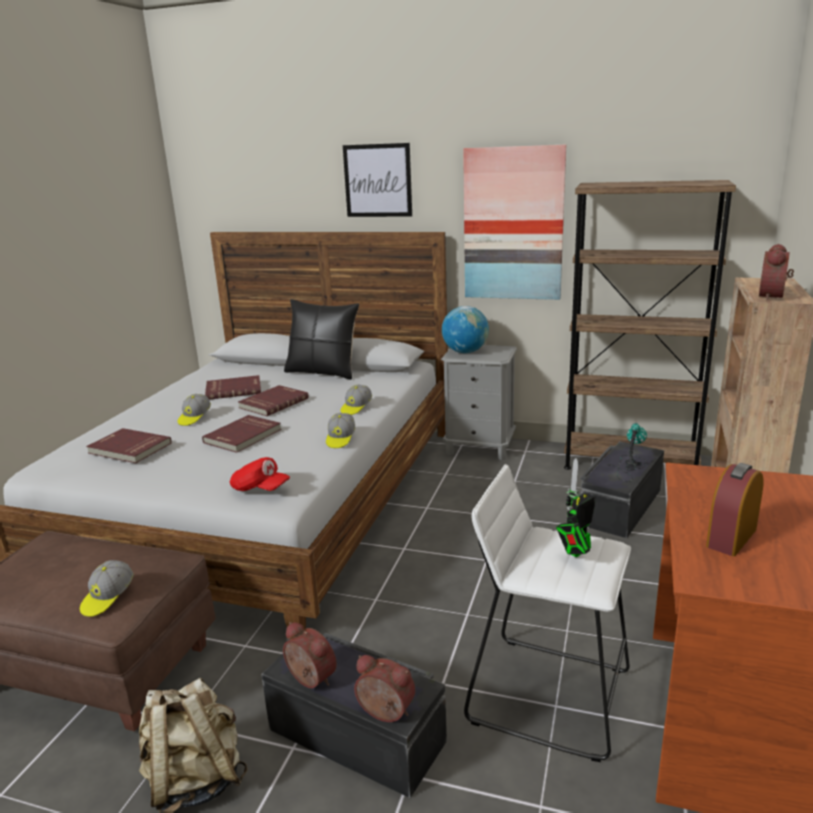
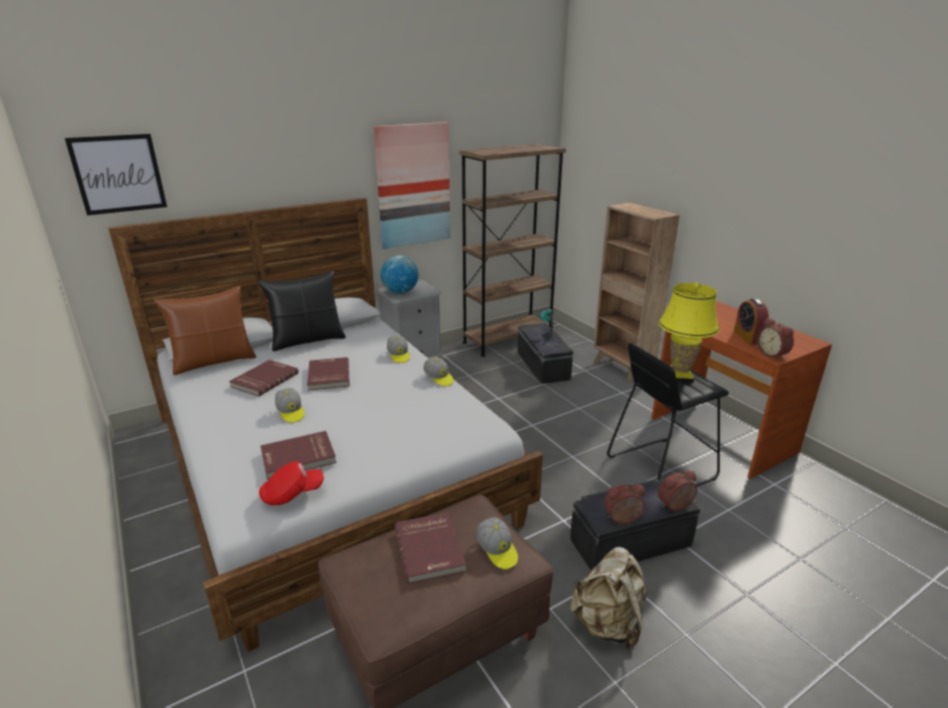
camera: 50 degrees left, 5 degrees up
(238, 367) = (214, 361): none -> brown pillow
(244, 436) = (367, 406): red book -> red book (431, 549)
(260, 489) = (468, 430): red cap -> red cap (292, 494)
(378, 180) = (298, 157): picture -> picture (118, 174)
(549, 694) = (660, 467): white stool -> black stool
(576, 552) = (679, 376): toy robot -> yellow table lamp
(774, 297) = (656, 214): alarm clock -> alarm clock (773, 354)

